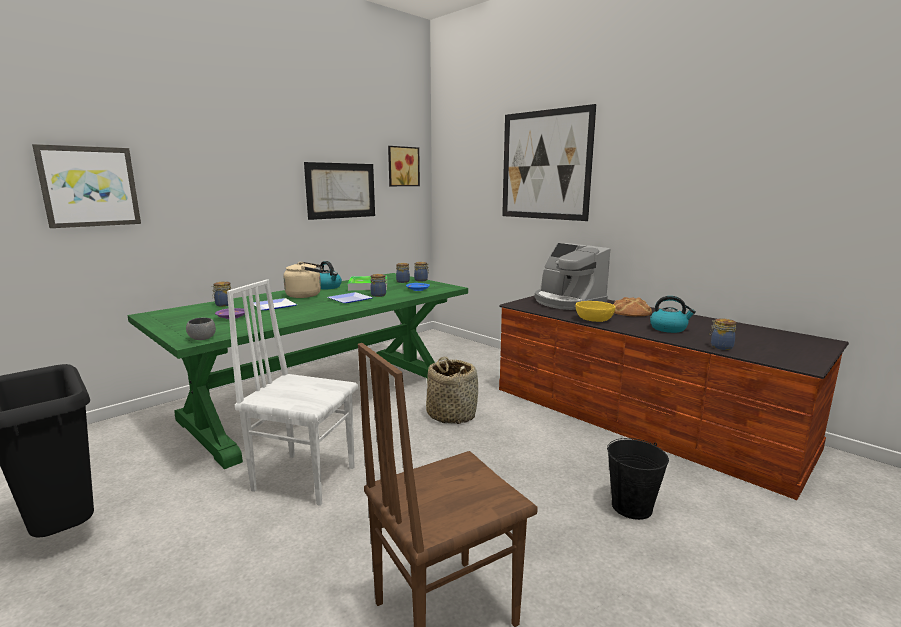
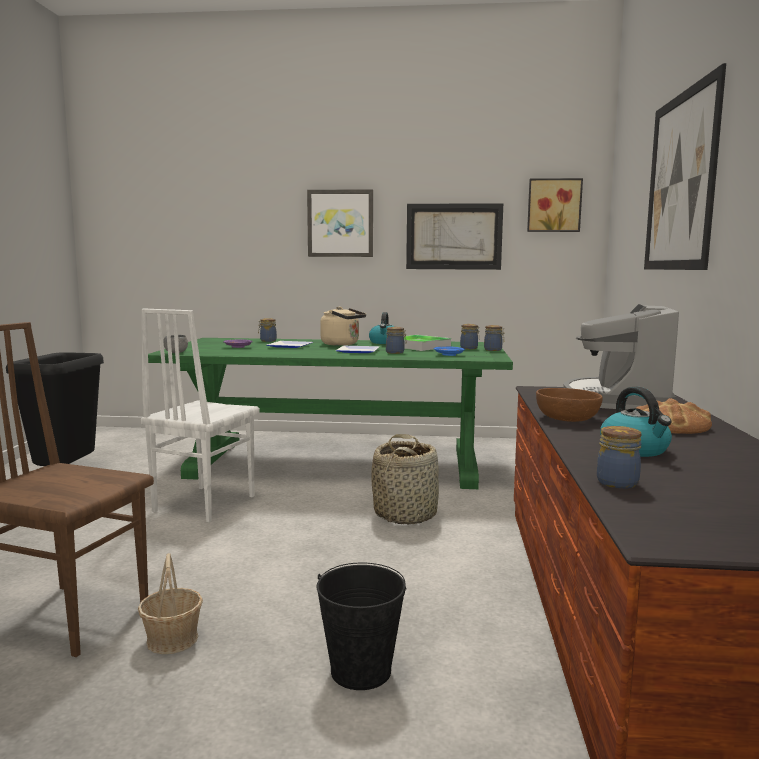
camera: 50 degrees right, 5 degrees down
(89, 186) = (209, 230): picture -> picture (340, 223)
(304, 477) = (203, 504): white chair -> white chair turned 135 degrees counterclockwise
(534, 566) = (172, 639): none -> basket
(594, 319) = (567, 418): yellow bowl -> brown bowl

